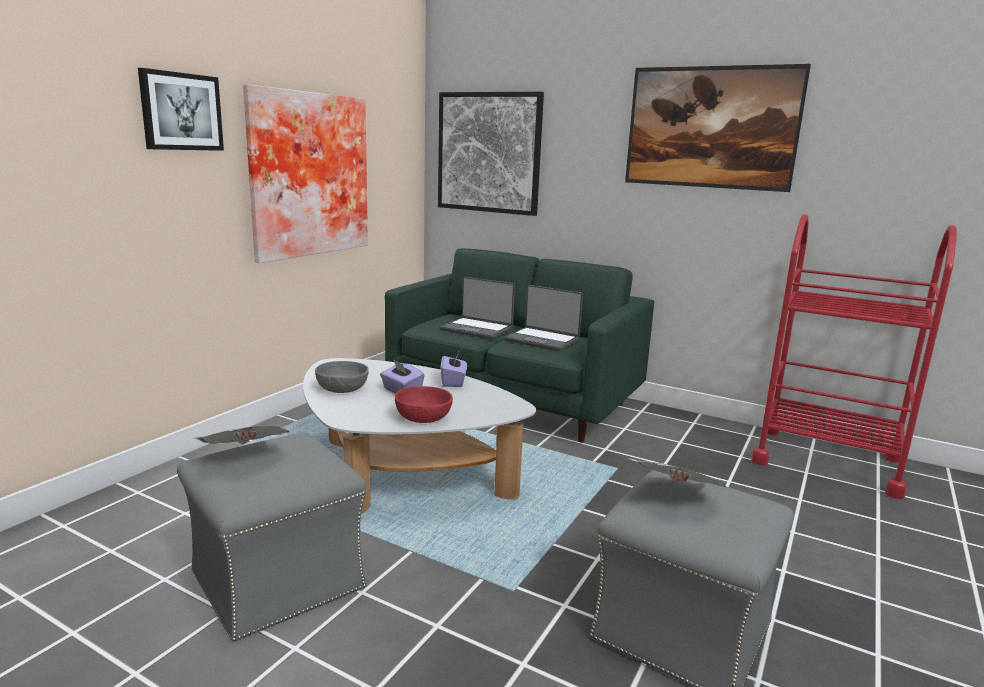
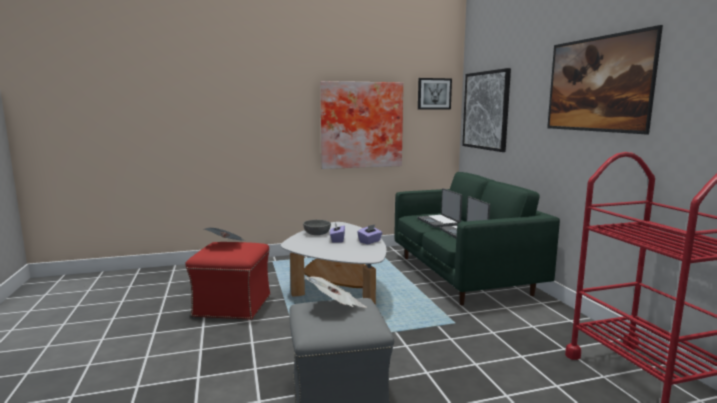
camera: 45 degrees right, 5 degrees down
(181, 111) = (287, 96): picture -> picture (434, 94)
(276, 581) = (232, 306): grey ottoman -> red ottoman
(423, 417) = (321, 251): red bowl -> none

